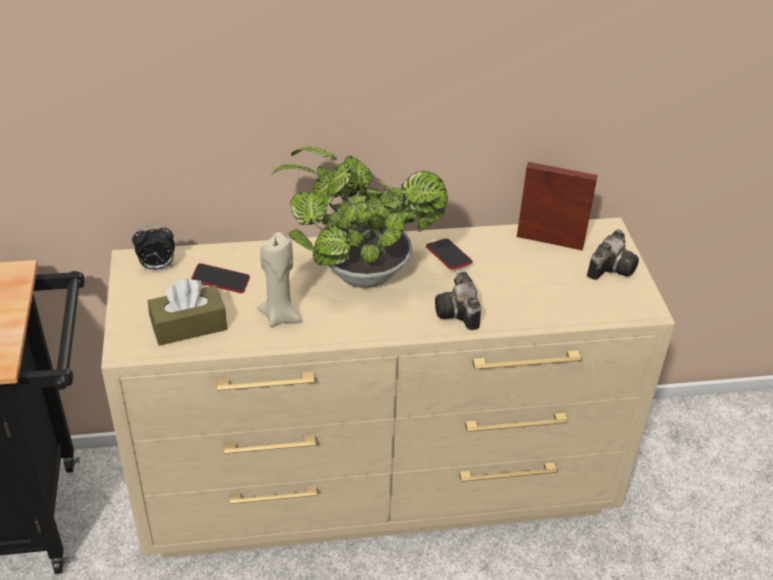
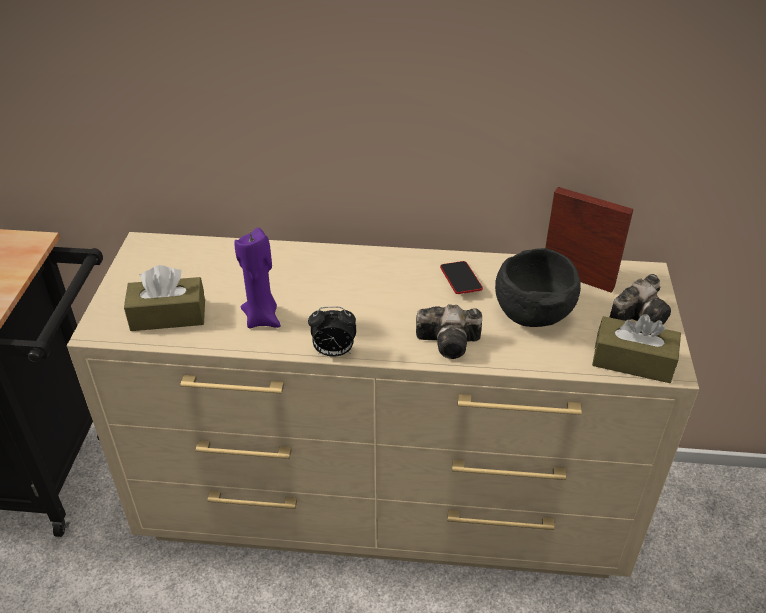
camera: 15 degrees right, 0 degrees up
(157, 267) = (163, 253): alarm clock -> alarm clock (333, 352)
(221, 281) = (218, 275): phone -> none
(280, 316) = (262, 318): beige candle -> purple candle
(357, 272) = (358, 284): potted plant -> none
(459, 314) = (451, 342): camera -> camera turned 90 degrees counterclockwise
(520, 278) = (532, 313): none -> black bowl
(616, 308) = (632, 361): none -> brown tissue box

